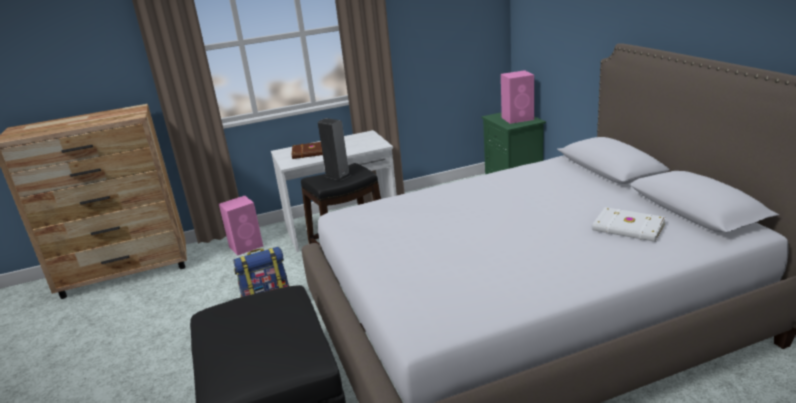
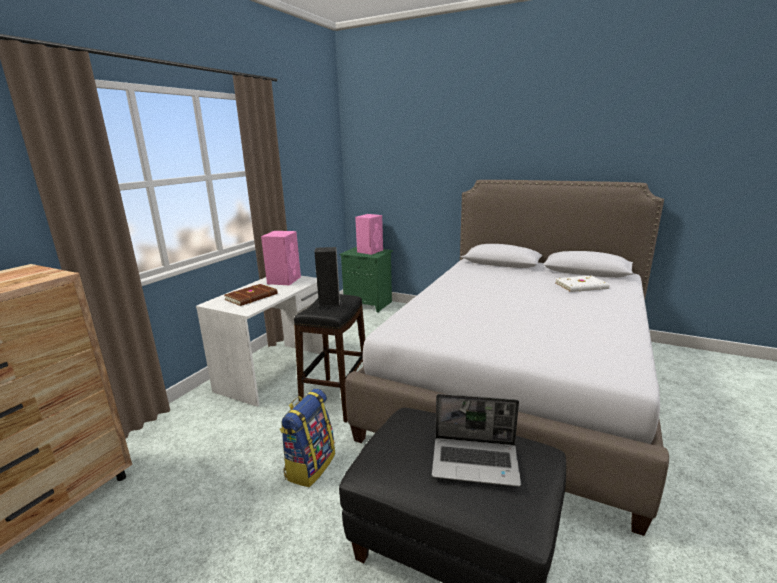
camera: 45 degrees left, 5 degrees down
(247, 246) = (185, 423): pink speaker -> pink speaker (284, 280)
(252, 339) = (476, 462): none -> laptop

